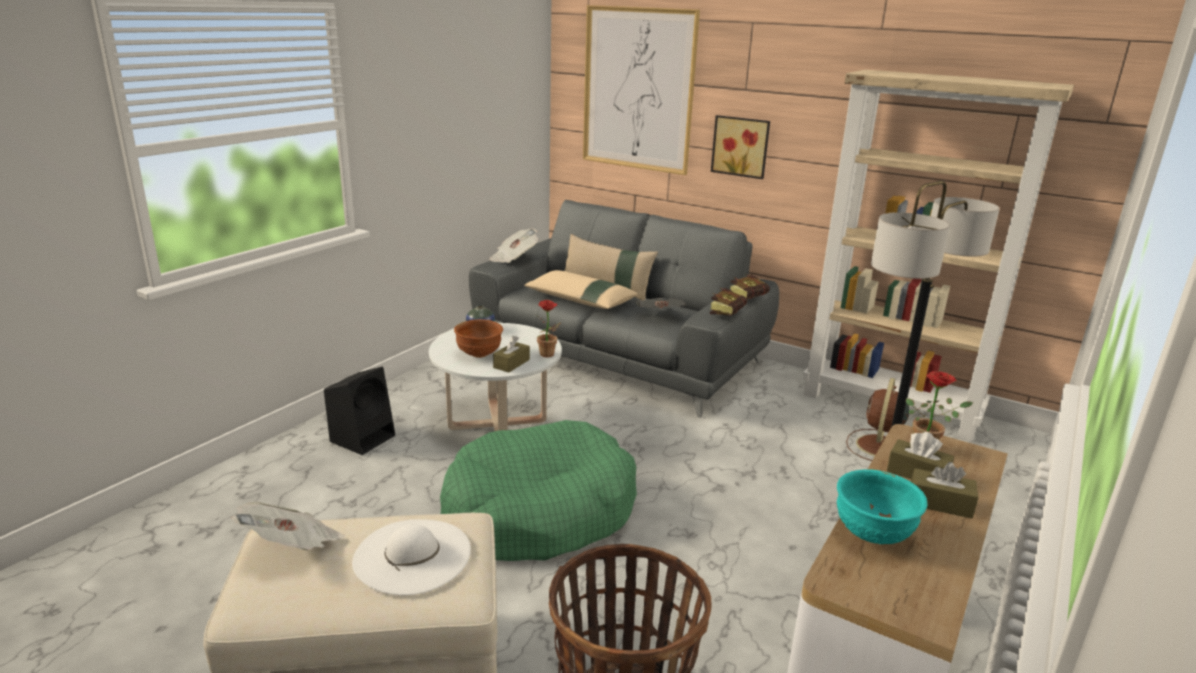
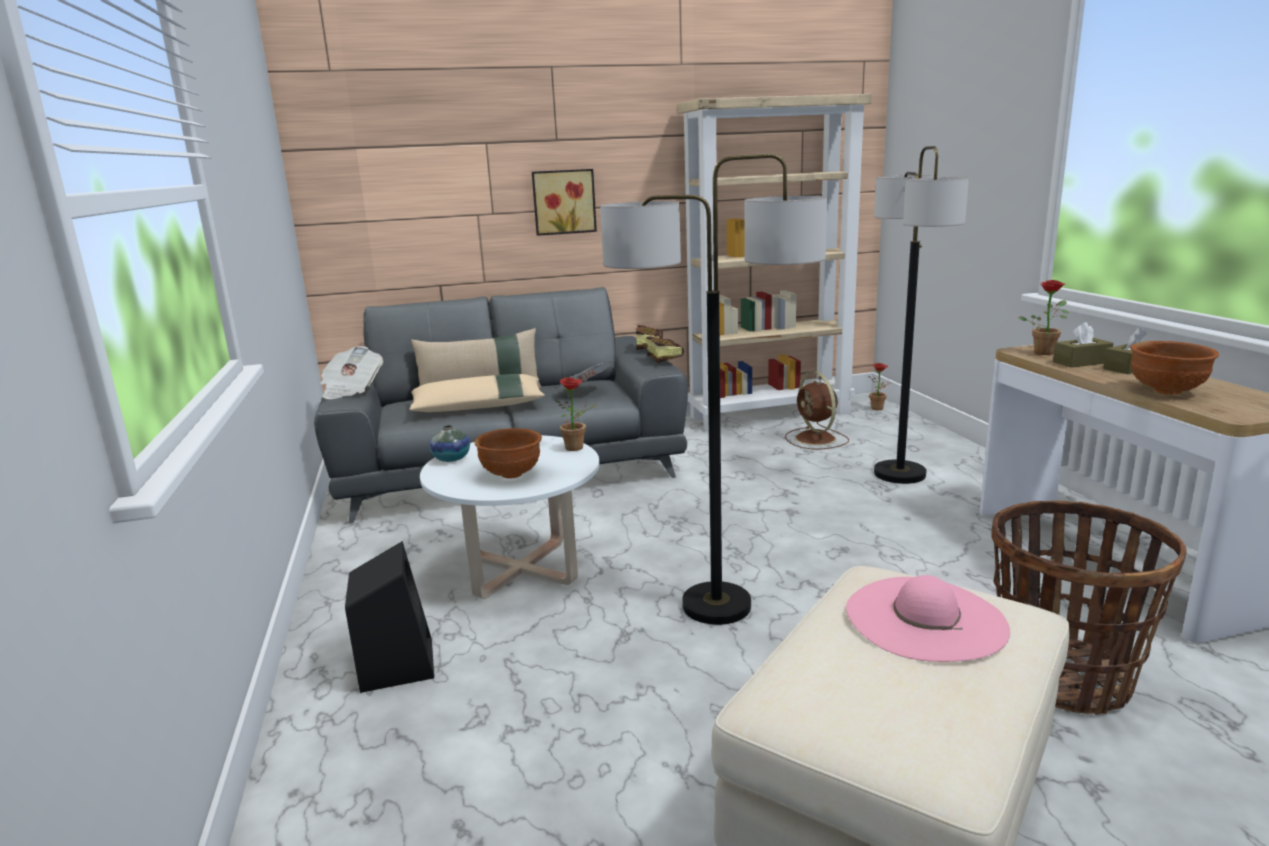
camera: 45 degrees left, 5 degrees down
(293, 547) = (830, 693): newspaper -> none
(412, 555) = (925, 618): white hat -> pink hat
(511, 364) = (564, 467): brown tissue box -> none
(539, 511) = (716, 605): green dog bed -> floor lamp
(638, 89) = (423, 157): picture -> none
(872, 535) = (1166, 392): turquoise bowl -> brown bowl
(1013, 453) = (879, 409): none -> potted plant

